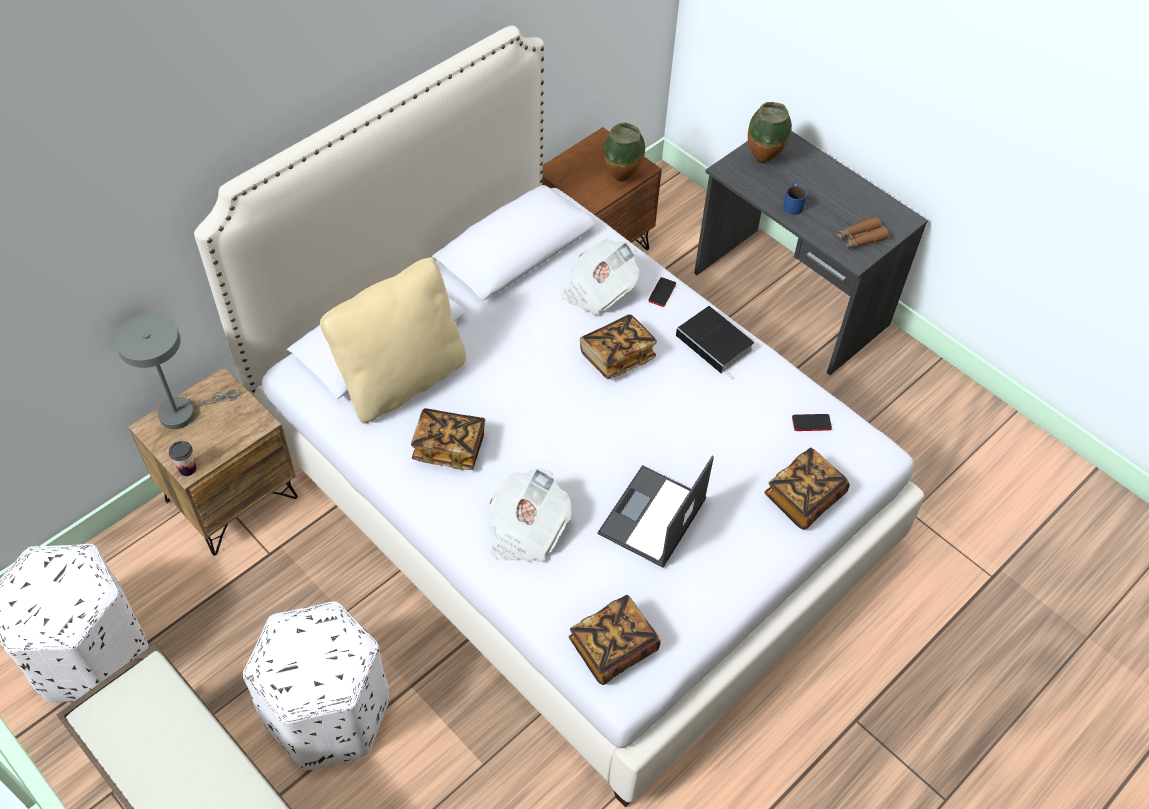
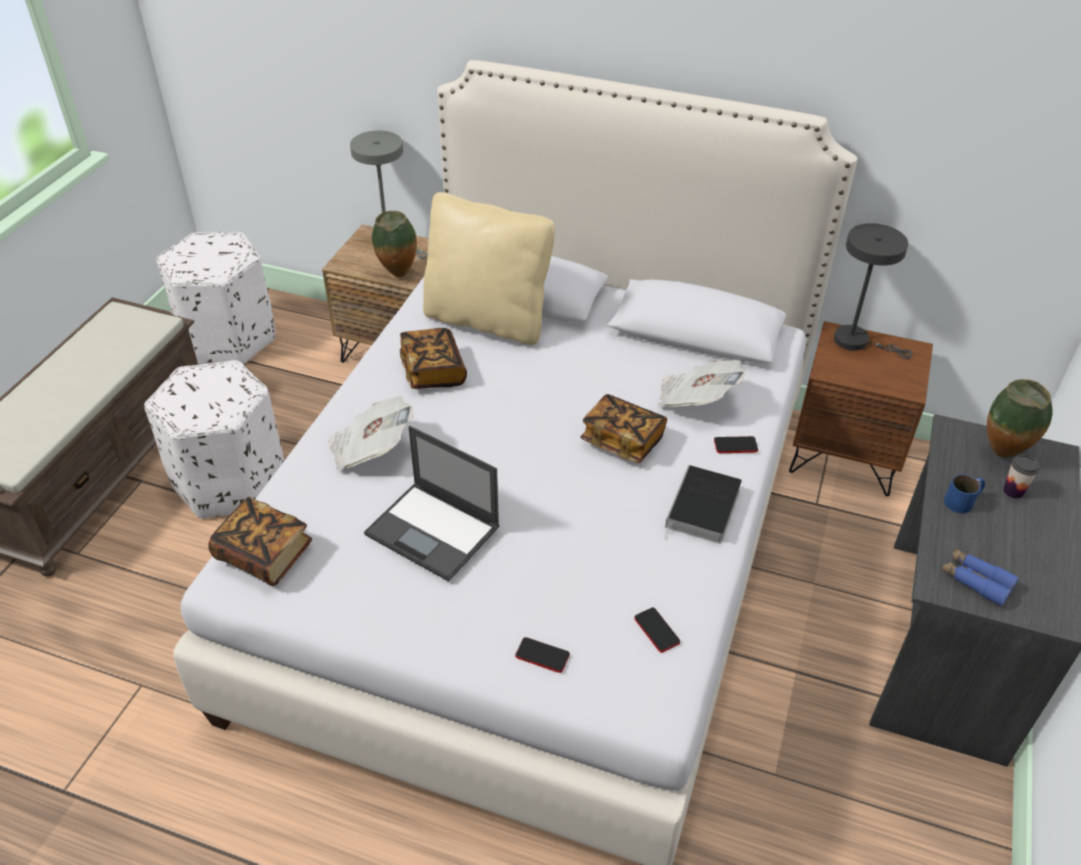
camera: 65 degrees right, 10 degrees down
(187, 469) = (340, 263): cup -> cup (1013, 491)
(572, 165) = (857, 341): none -> grey table lamp
(622, 179) = (877, 381): vase -> vase (398, 275)
(652, 517) = (434, 531): laptop -> laptop turned 150 degrees counterclockwise
(803, 498) = (542, 655): book -> phone
(860, 238) = (976, 581): brown binoculars -> blue binoculars

